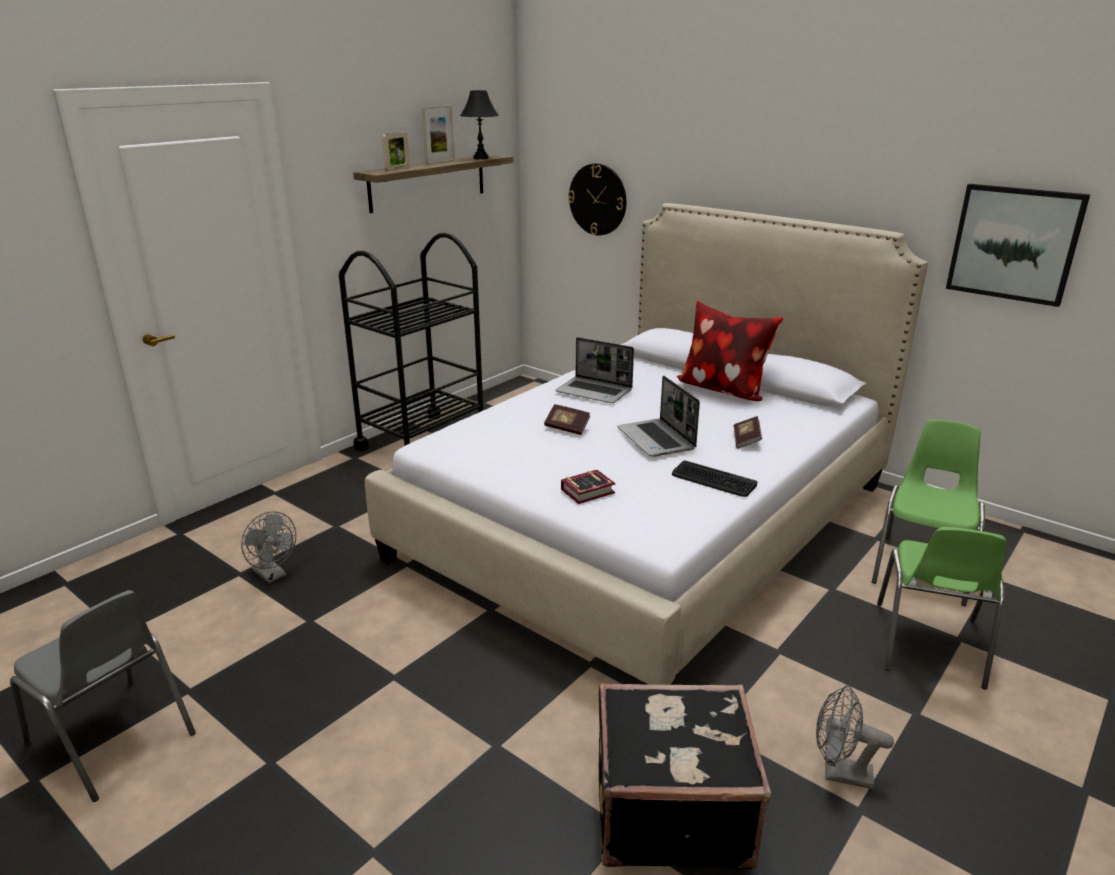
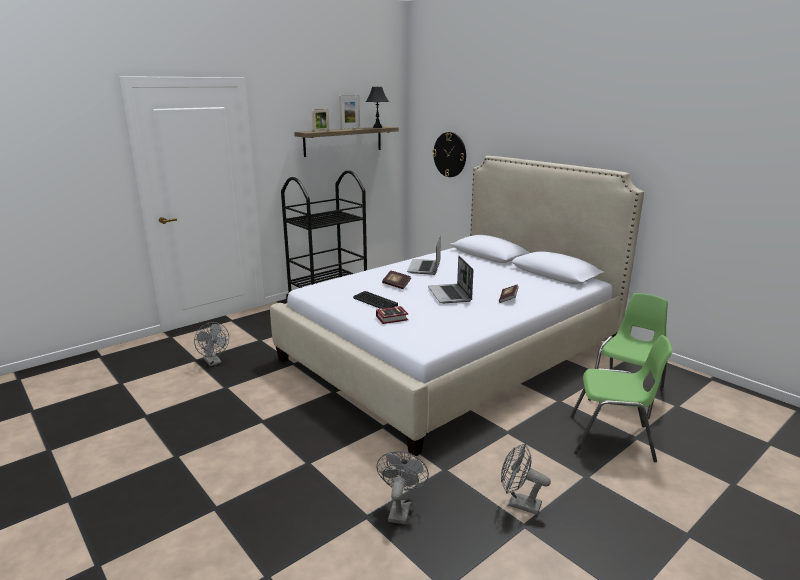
camera: 10 degrees right, 5 degrees down
(113, 740) = (96, 435): grey chair -> none
(595, 391) = (424, 268): laptop -> laptop turned 60 degrees clockwise
(669, 808) = (400, 508): black suitcase -> grey fan
(713, 480) = (474, 318): keyboard -> keyboard (374, 301)
(723, 390) = (508, 272): pillow -> none
(928, 645) = (612, 439): green chair -> green chair turned 105 degrees counterclockwise
(1014, 243) = (700, 179): picture -> none

